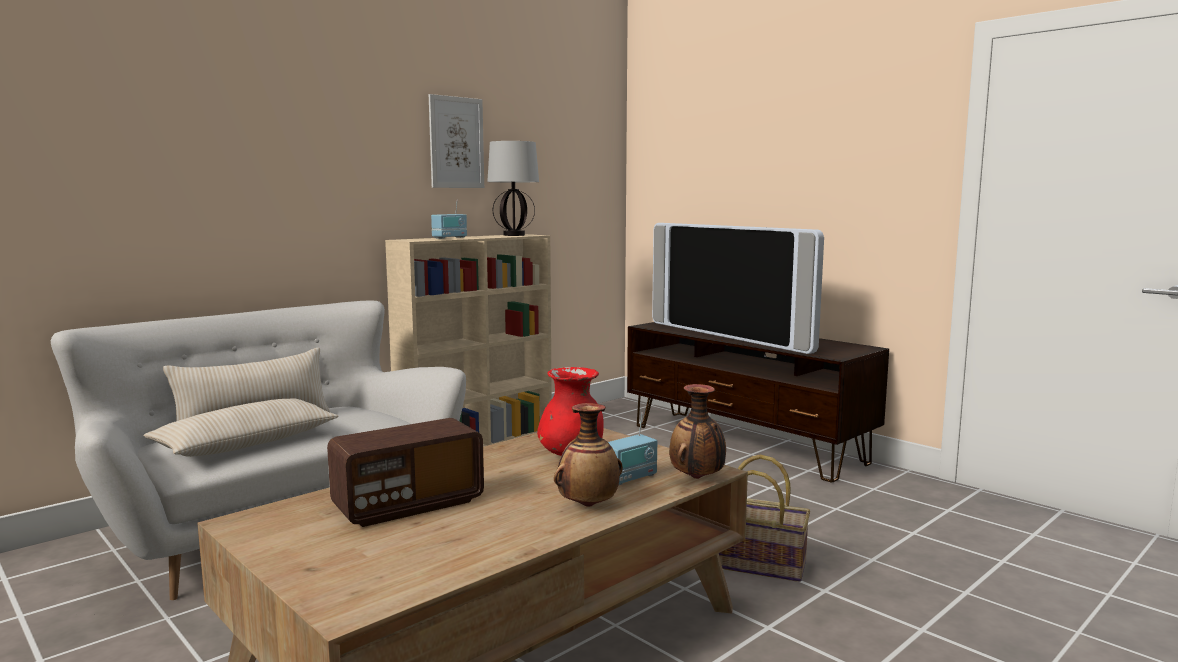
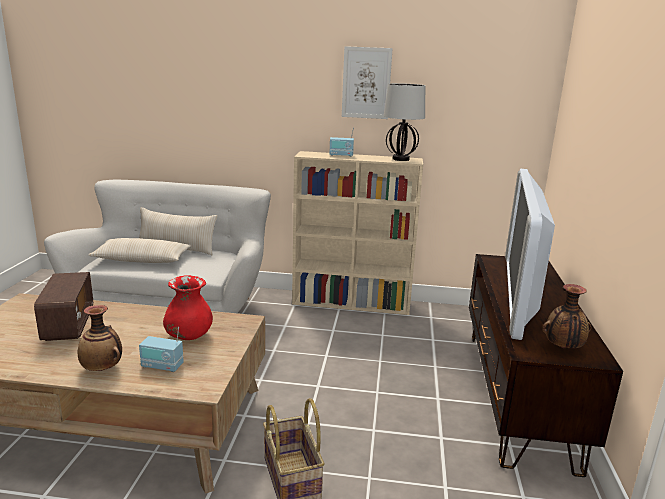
camera: 50 degrees right, 10 degrees up
(408, 505) = (68, 324): radio -> radio turned 120 degrees counterclockwise
(697, 478) = (183, 389): vase -> vase (563, 348)

